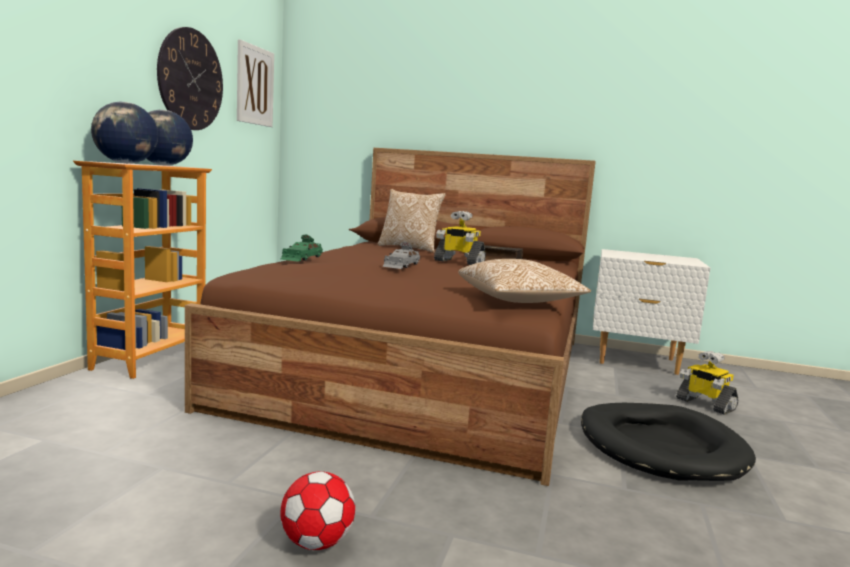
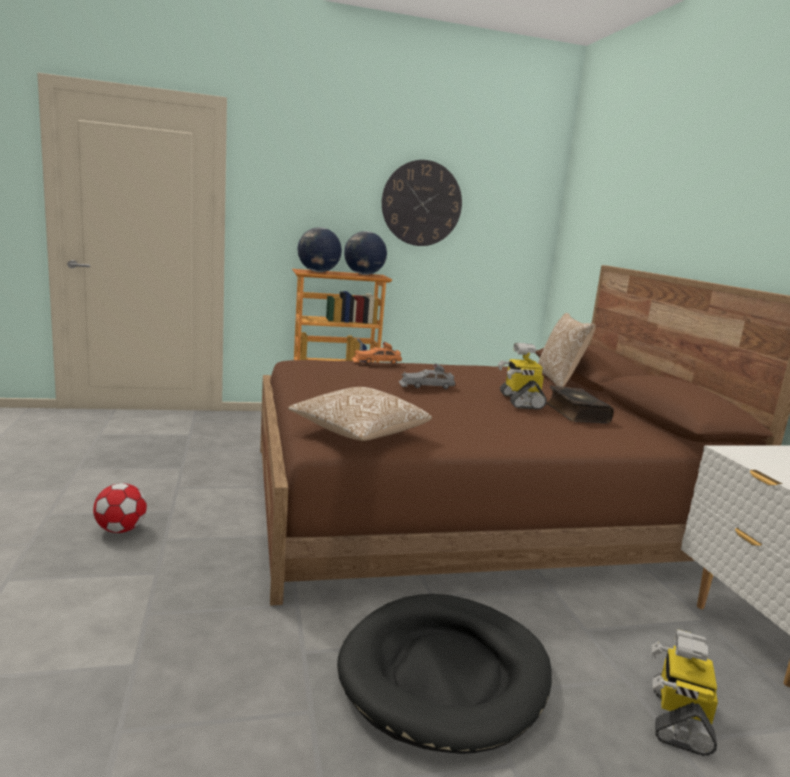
camera: 60 degrees right, 5 degrees up
(254, 85) = (514, 202): picture -> none
(301, 258) = (376, 361): green toy car -> orange toy car

